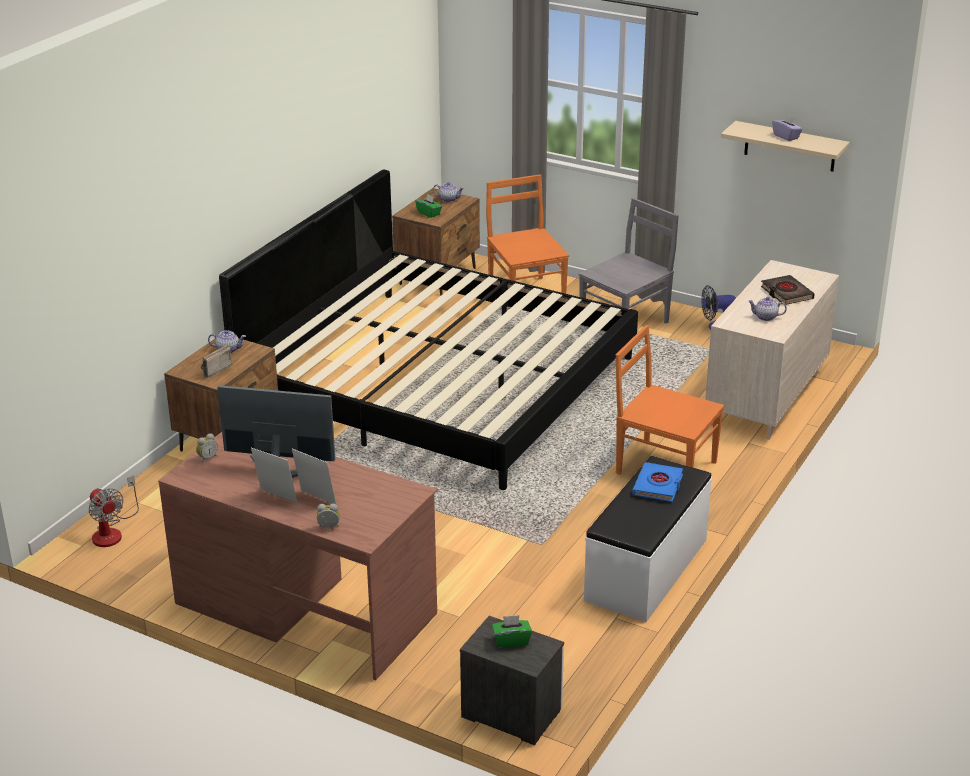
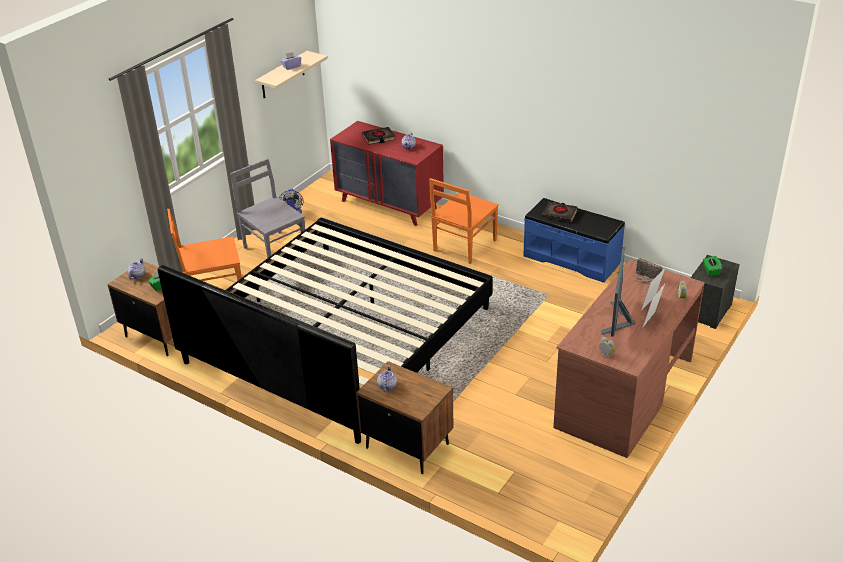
camera: 85 degrees left, 5 degrees up
(112, 531) = (539, 504): fan -> none
(213, 370) = (420, 392): radio -> radio (646, 279)
(647, 570) = (572, 259): white bench -> blue bench
(658, 486) = (559, 214): blue book -> black book
(766, 399) = (389, 205): beige dresser -> red dresser

